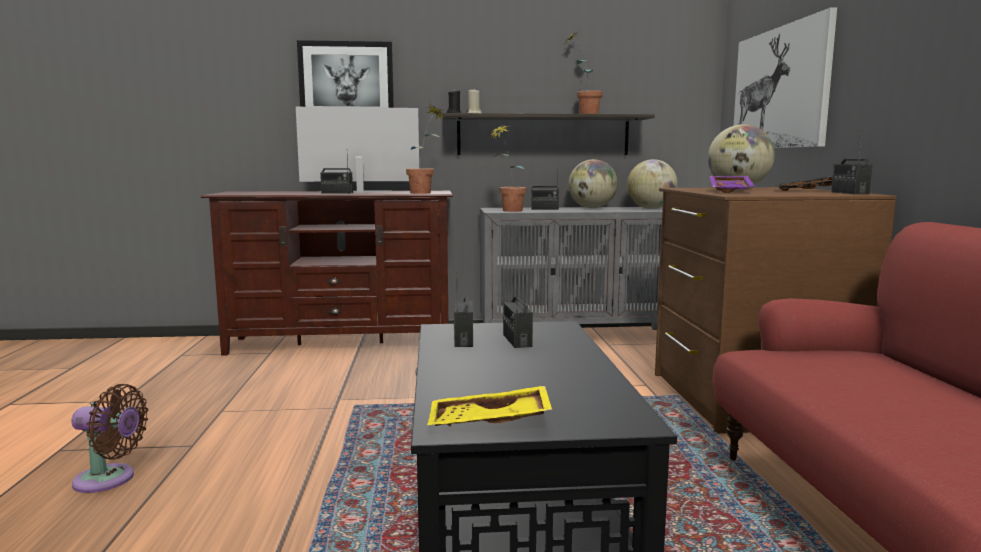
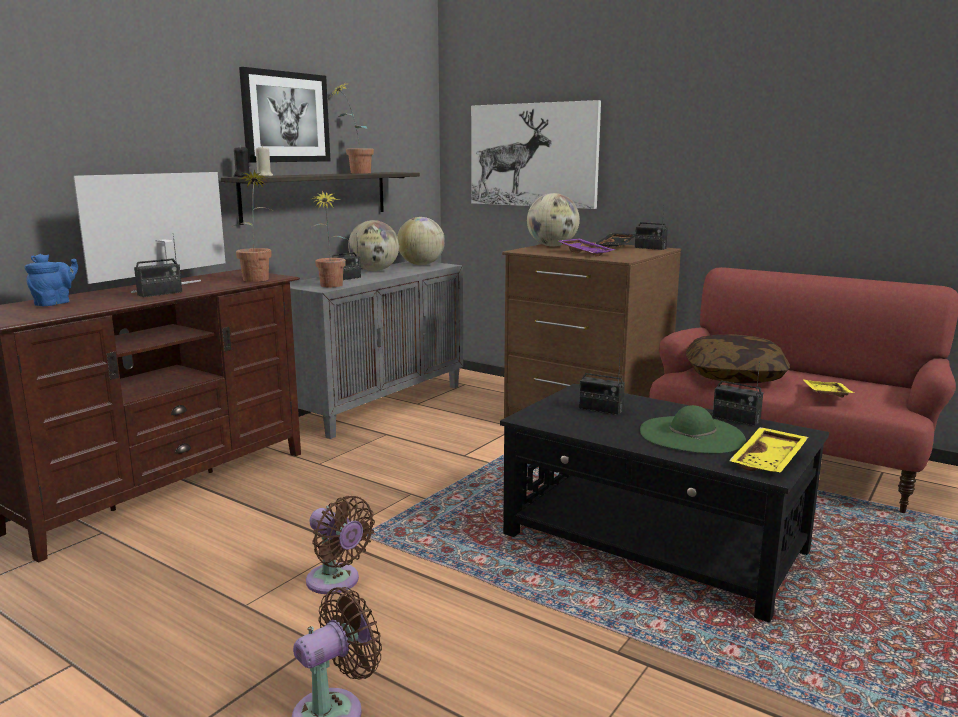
camera: 50 degrees left, 5 degrees up
(277, 192) = (55, 303): none -> blue teapot
(277, 422) = (336, 582): none -> brown fan
(346, 81) = (102, 133): picture -> picture (285, 117)
(463, 340) = (574, 421): radio -> radio (736, 419)
(512, 379) = (691, 434): none -> green hat
(826, 371) = (734, 376): none -> pillow
(899, 424) = (824, 395): none -> yellow tray

